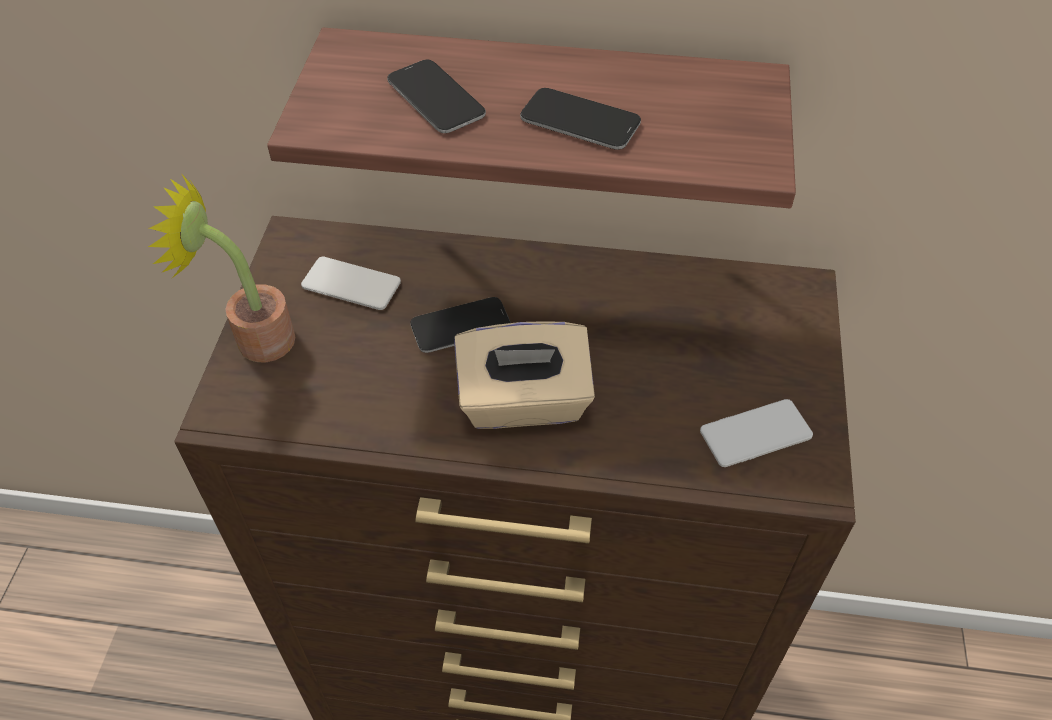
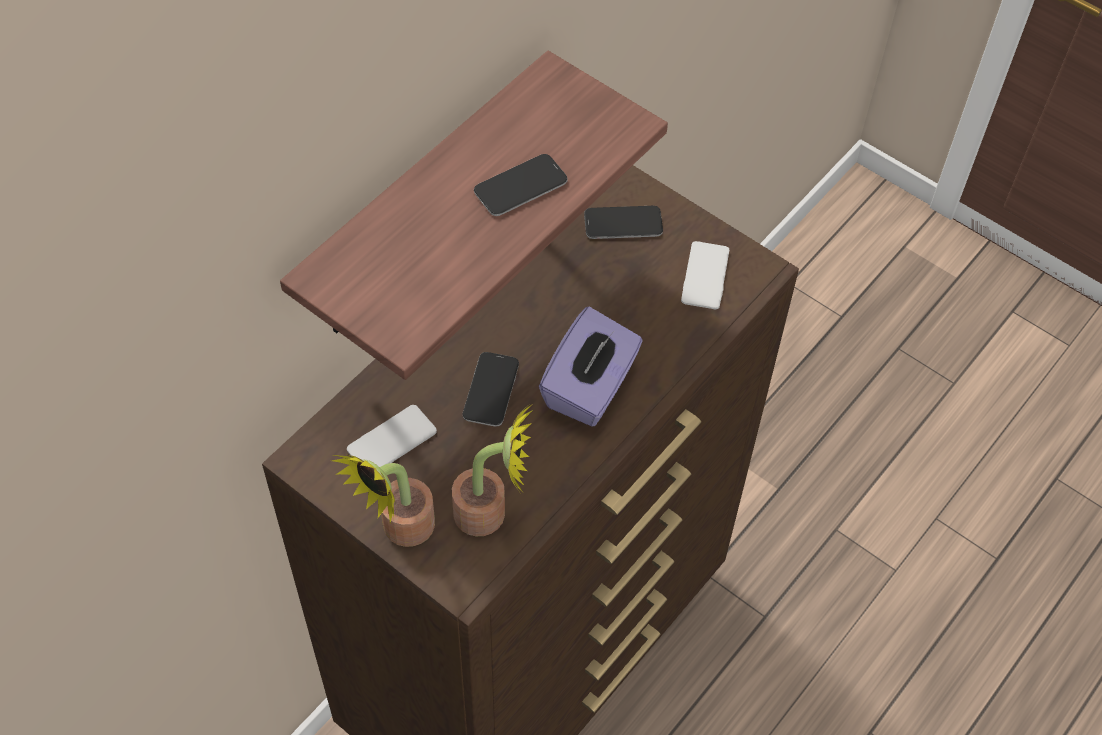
camera: 60 degrees left, 5 degrees up
(314, 396) = (490, 514): none -> potted plant
(436, 98) = (431, 251): phone -> phone (623, 223)
(524, 403) = (590, 388): beige tissue box -> purple tissue box

